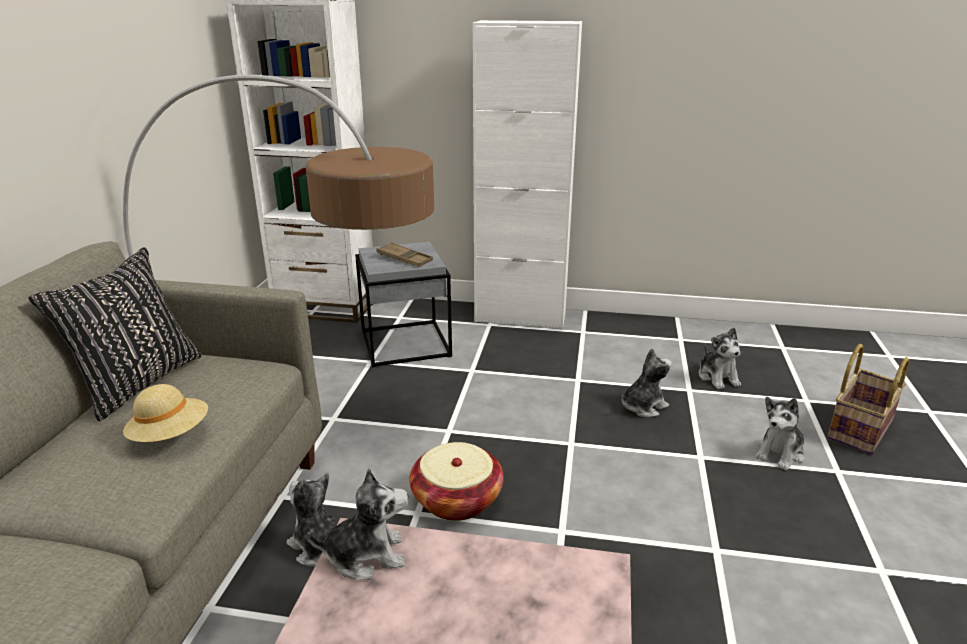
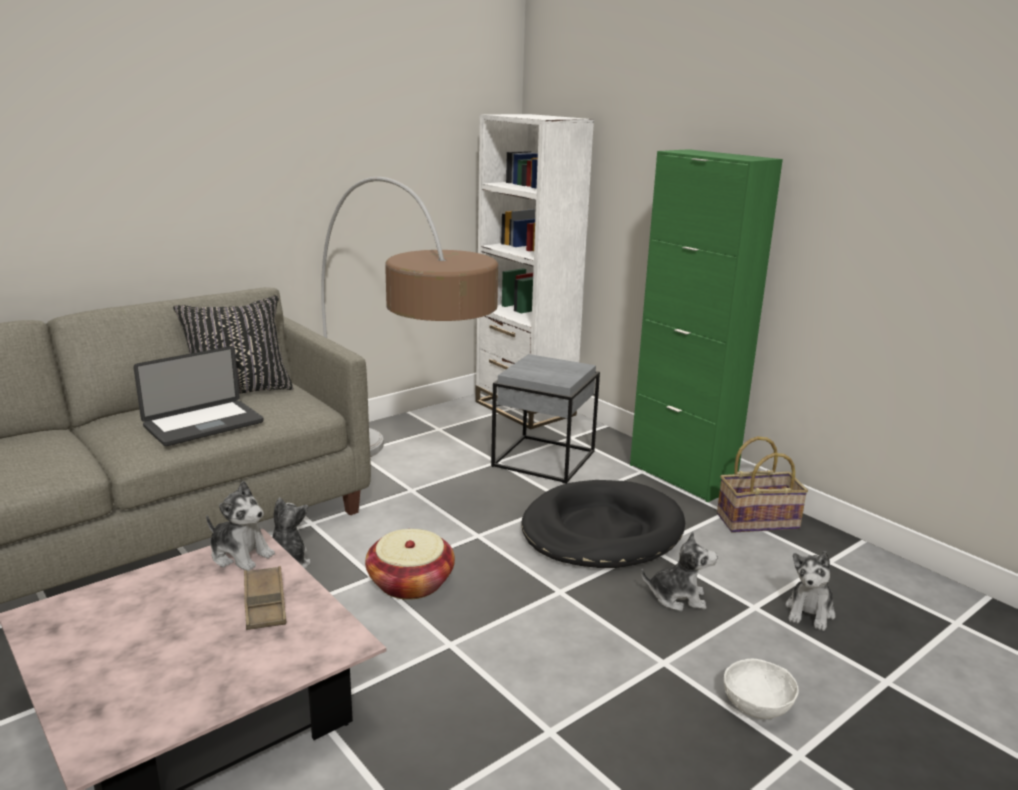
camera: 40 degrees right, 5 degrees down
(170, 435) = (204, 425): beige hat -> laptop
(404, 259) = (547, 372): brown tray -> brown tray (265, 603)
(520, 317) = (681, 477): white cabinet -> green cabinet
(529, 382) = (601, 531): none -> black dog bed
(780, 453) = (757, 705): plush toy -> white bowl
(858, 429) = (906, 739): basket -> basket (757, 520)

